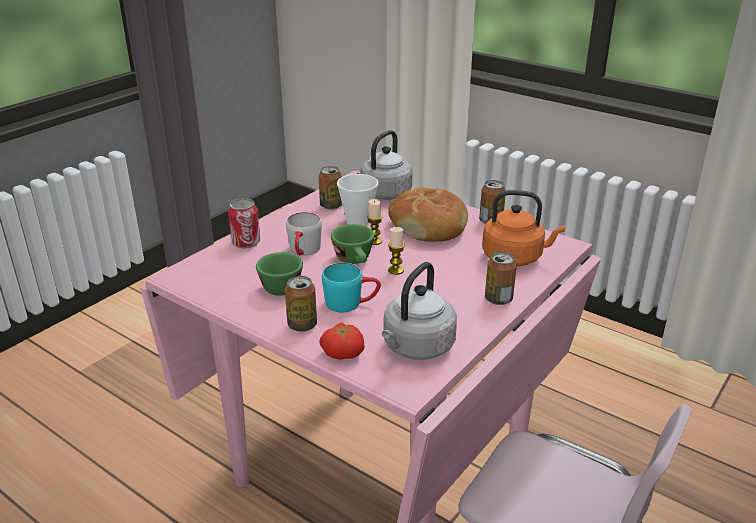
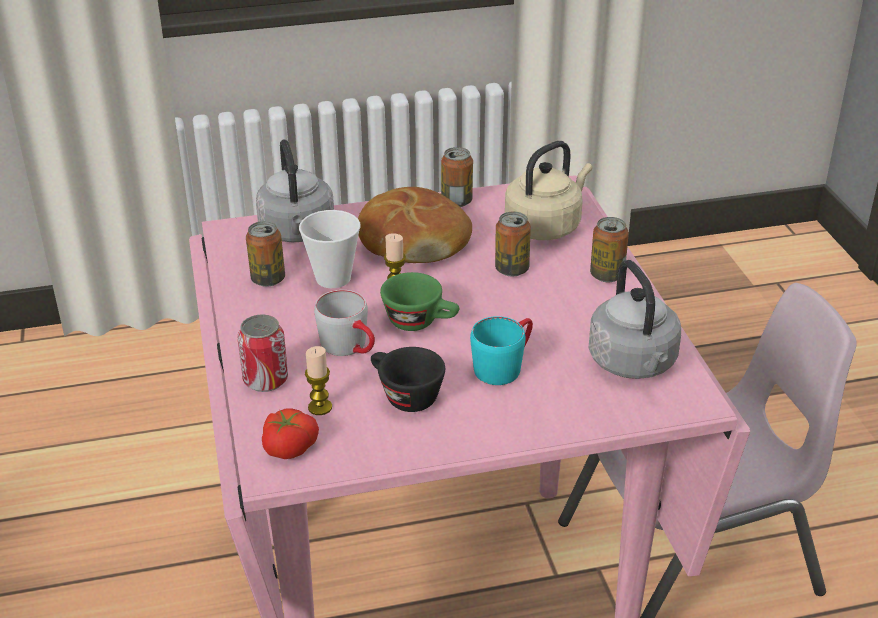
camera: 50 degrees left, 5 degrees up
(281, 285) = (404, 396): green cup -> black cup
(302, 325) = (508, 418): can -> can (511, 269)
(343, 352) = (590, 413): tomato -> tomato (288, 447)
(396, 270) = (476, 306): candle -> candle (320, 407)
(515, 257) = (545, 226): orange kettle -> beige kettle

